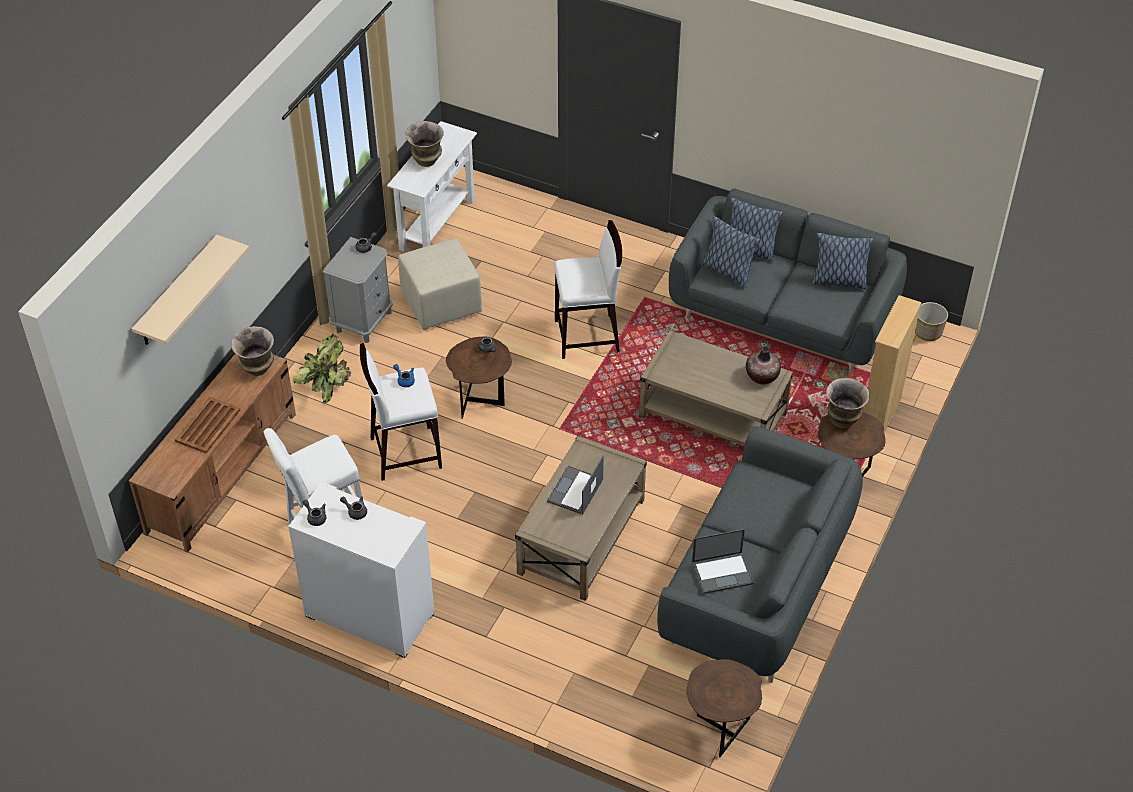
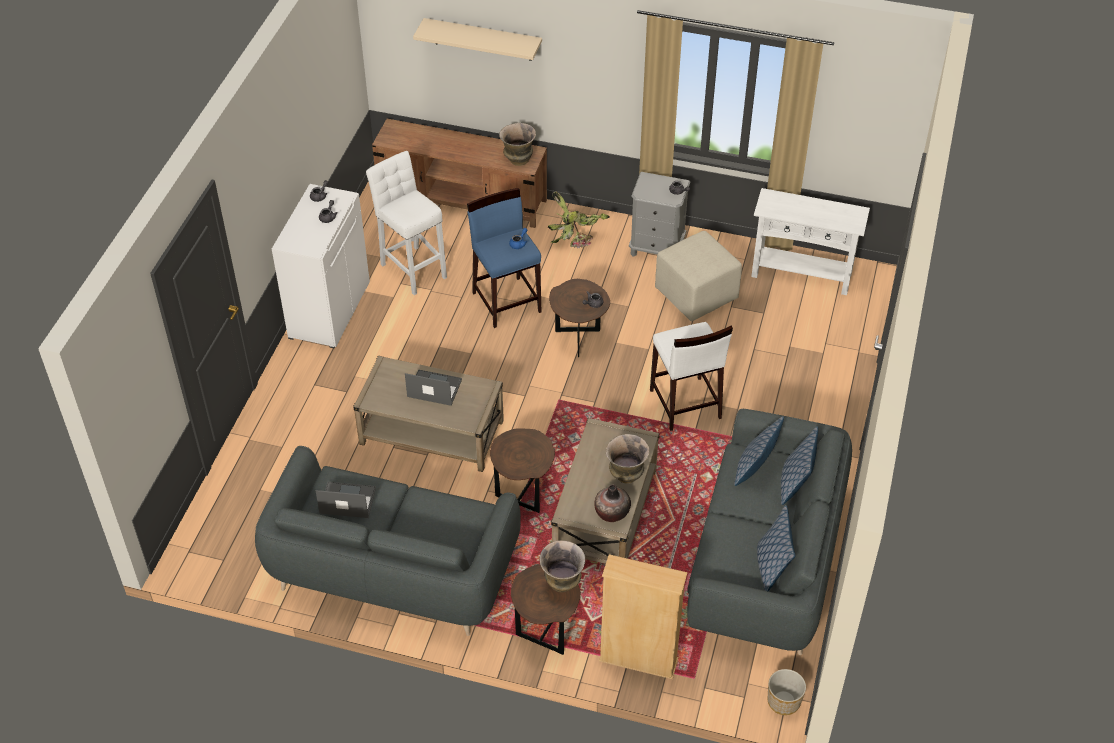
camera: 80 degrees right, 0 degrees up
(208, 425) = (451, 146): brown tray -> none
(405, 452) = (507, 301): white stool -> blue stool
(427, 162) = (804, 208): vase -> vase (626, 476)
(719, 730) = (227, 555): brown side table -> brown side table (523, 493)
(723, 572) = (347, 500): laptop -> laptop turned 120 degrees clockwise

